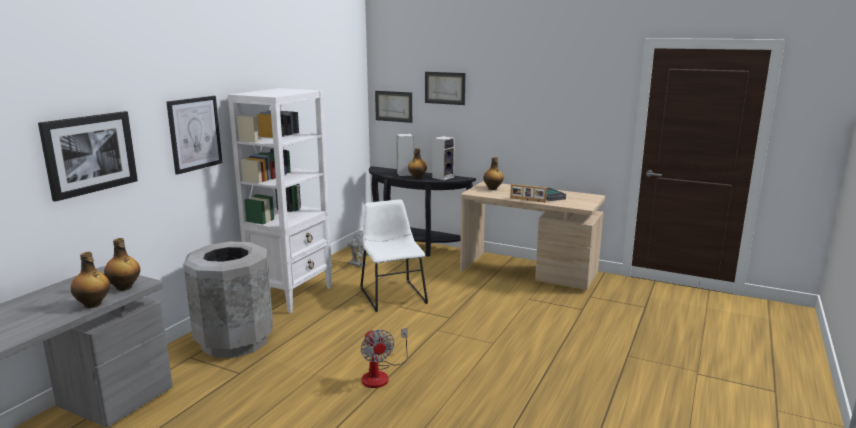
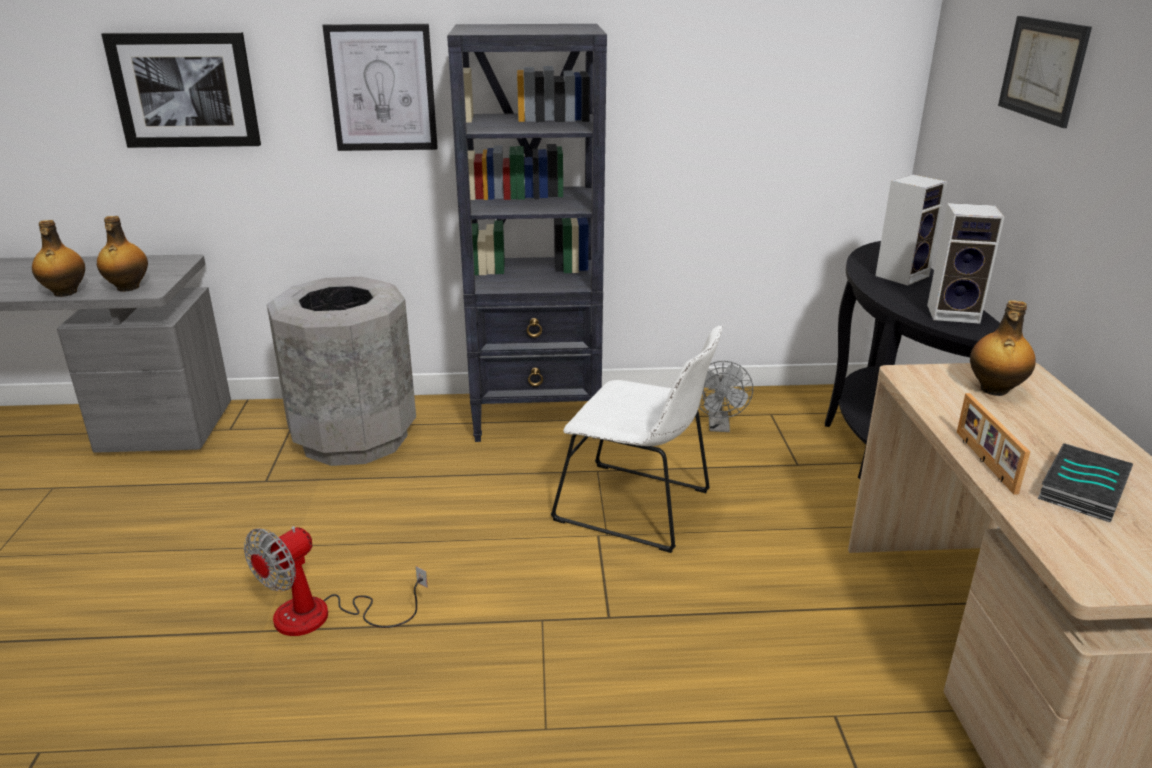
camera: 60 degrees right, 10 degrees up
(292, 294) = (537, 417): white bookcase -> black bookcase
(392, 294) = (639, 507): white chair -> white chair turned 75 degrees clockwise
(394, 106) = (954, 105): picture -> none
(417, 178) = (896, 293): bottle -> none

